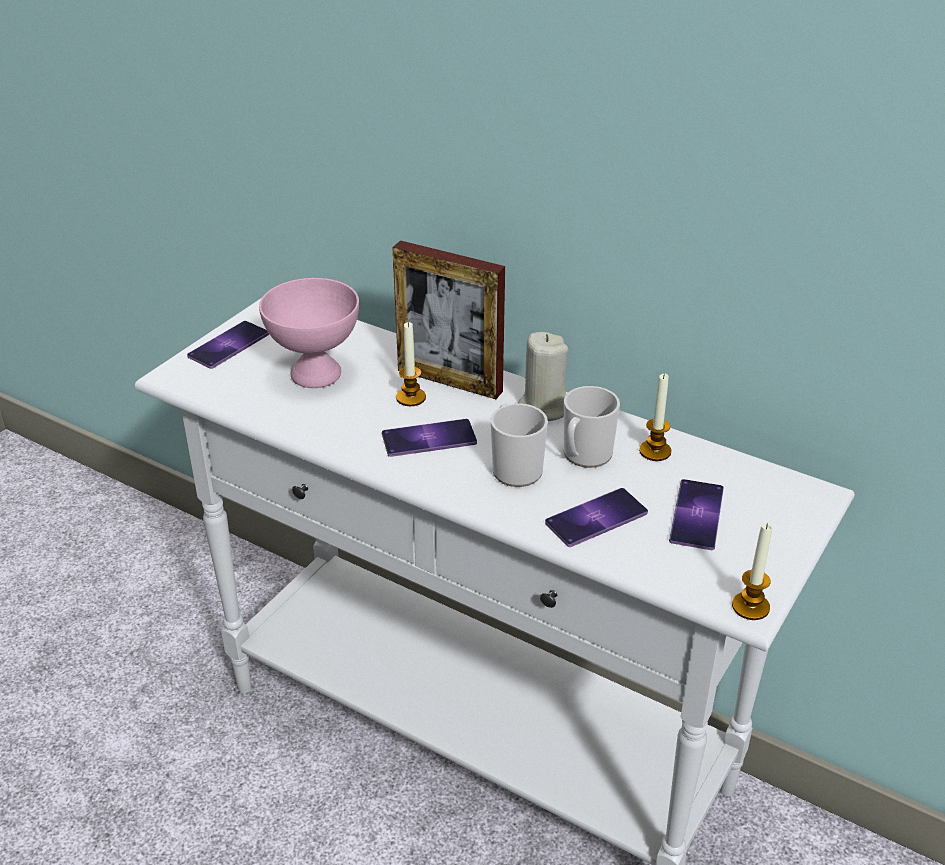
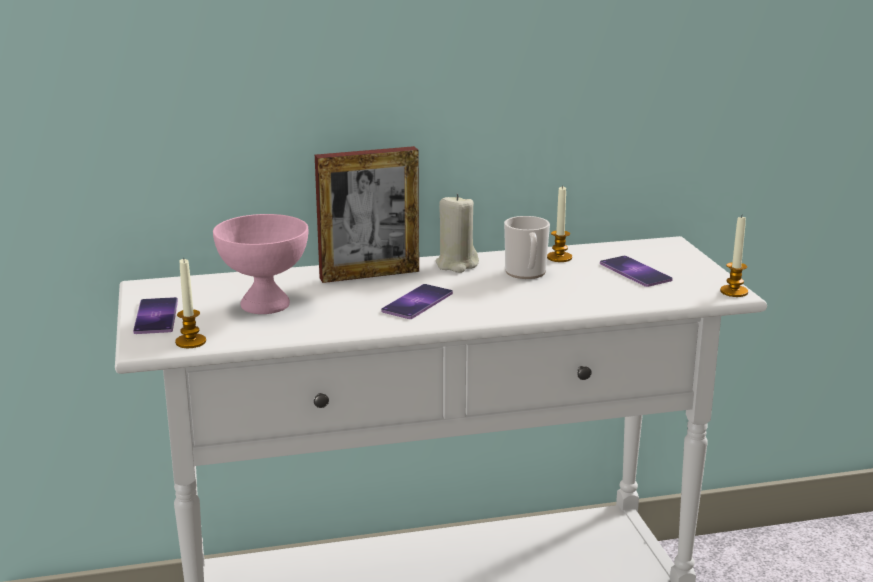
camera: 45 degrees left, 15 degrees down
(411, 397) = (361, 290): candle -> candle (190, 342)
(514, 467) = (499, 293): mug -> none
(596, 518) = (590, 293): phone -> none

